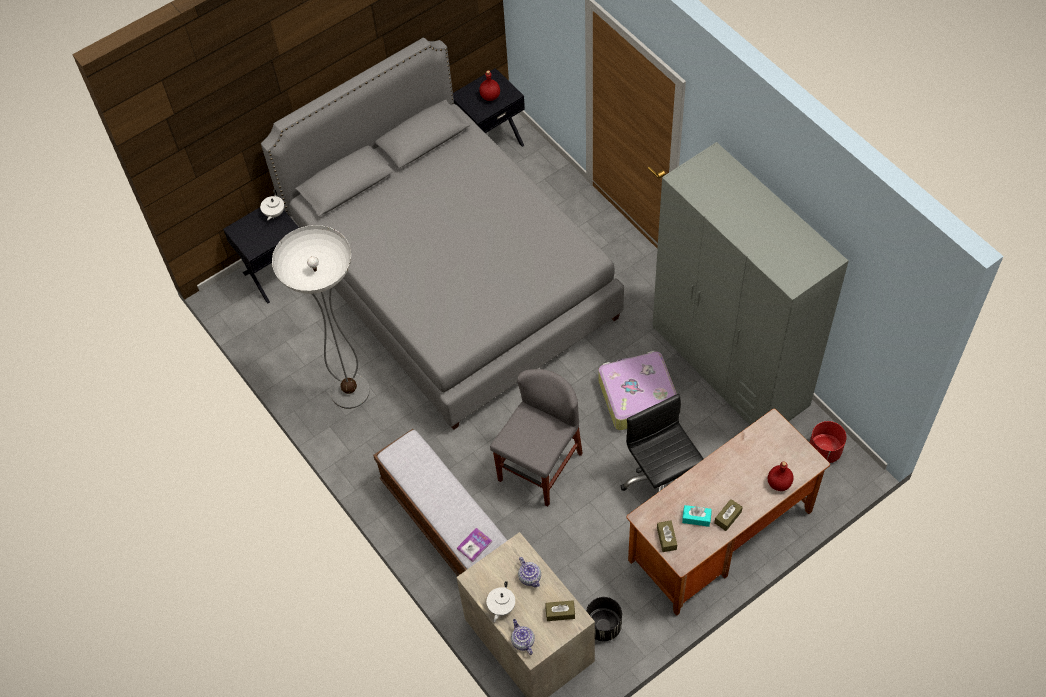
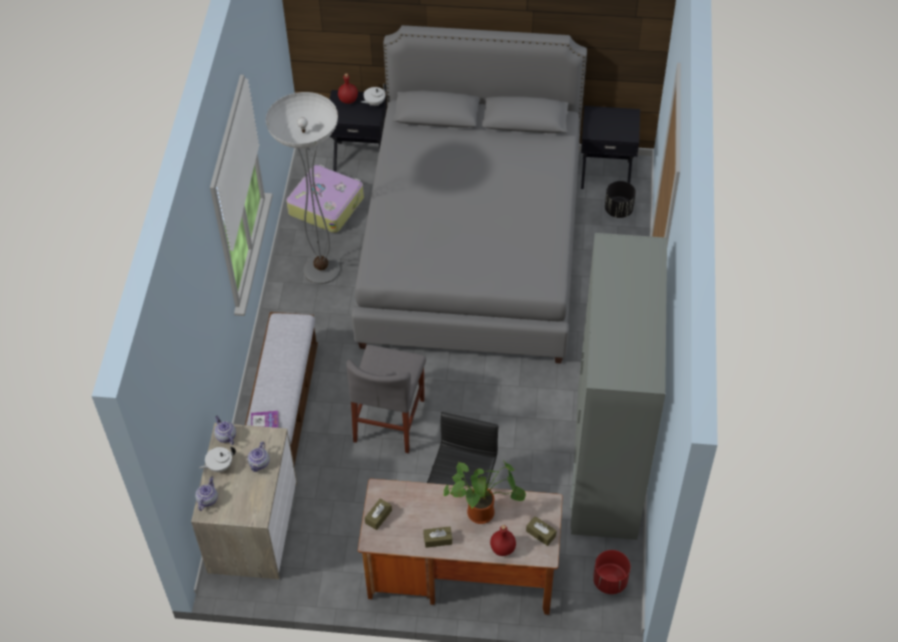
camera: 40 degrees right, 5 degrees down
(478, 579) = (225, 436): none -> teapot
(490, 96) = (613, 126): red bottle -> red bottle (348, 100)
(540, 467) = (389, 420): grey chair -> grey chair turned 120 degrees clockwise
(560, 613) = (251, 503): brown tissue box -> brown tissue box (541, 533)
(604, 626) = (311, 561): black planter -> black planter (619, 210)
(637, 396) = (512, 427): suitcase -> suitcase (326, 205)
(696, 518) = (415, 521): turquoise tissue box -> none
(735, 468) = (483, 511): none -> potted plant

